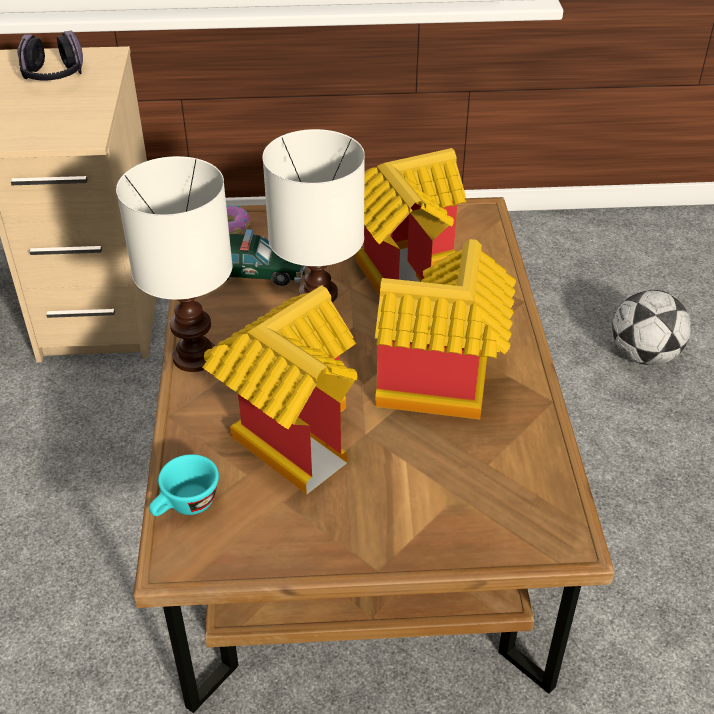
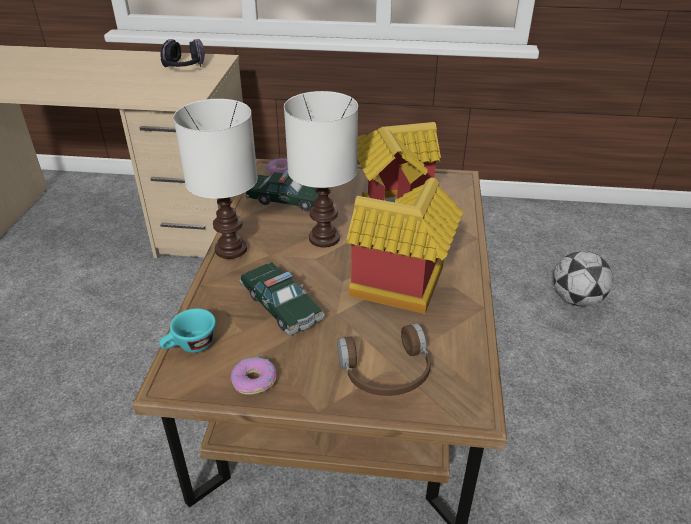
camera: 10 degrees right, 5 degrees down
(285, 541) = (254, 381): none -> donut
(289, 432) = (281, 306): toy house -> toy car
(451, 507) = (387, 373): none -> brown headphones

